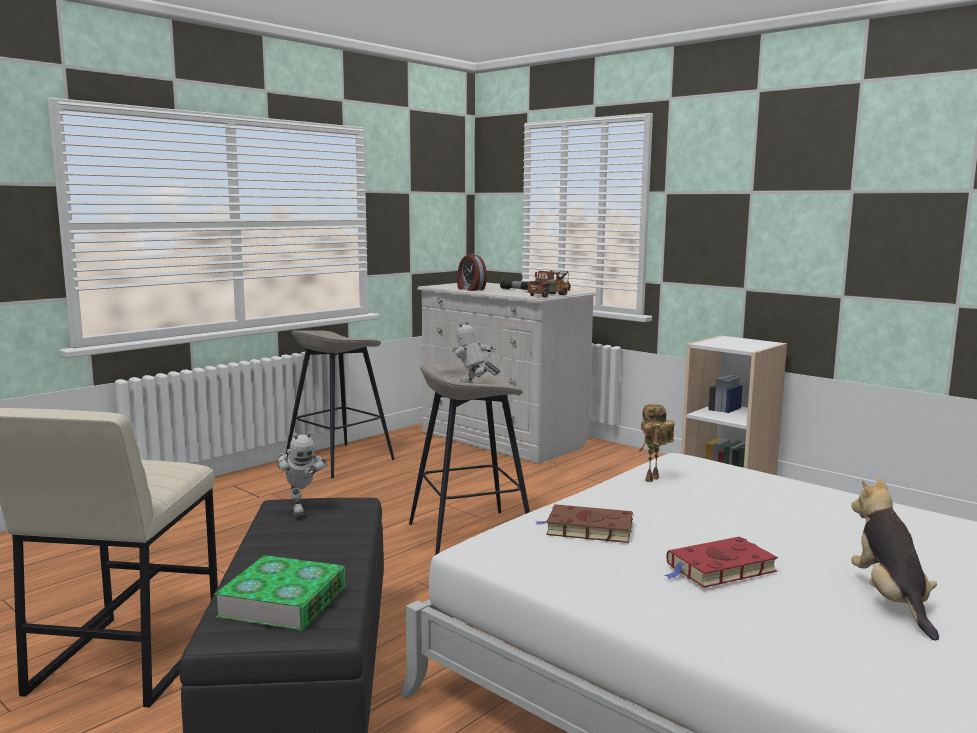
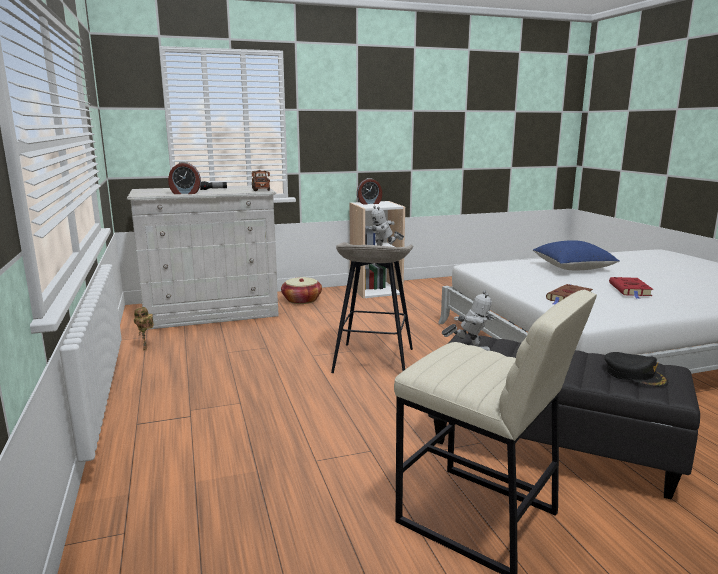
camera: 60 degrees left, 5 degrees up
(283, 602) = (634, 375): book -> black cap
(339, 460) = (153, 370): grey stool -> none
(610, 460) = (301, 300): none -> basket
(653, 480) = (502, 276): toy robot -> toy robot (146, 348)
(736, 340) = (369, 203): none -> alarm clock
(801, 516) = (572, 268): none -> blue pillow
(890, 600) = (667, 279): plush toy -> none

